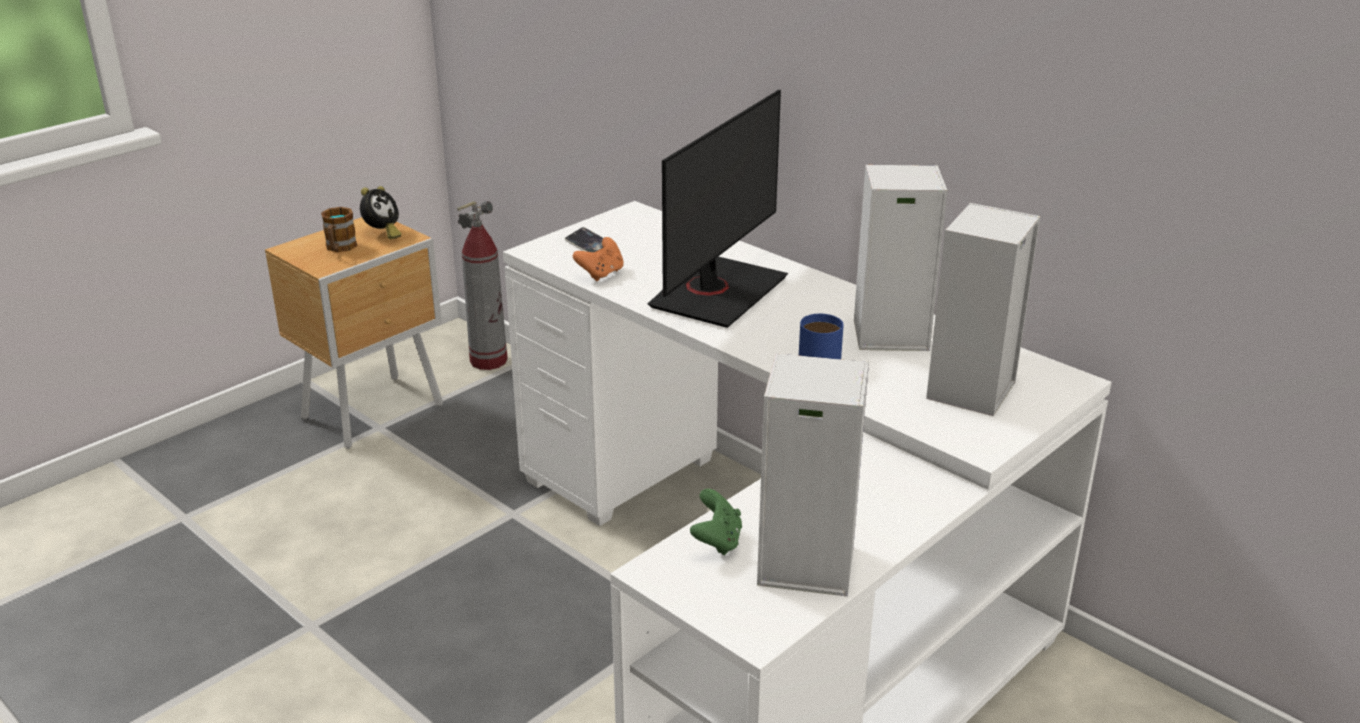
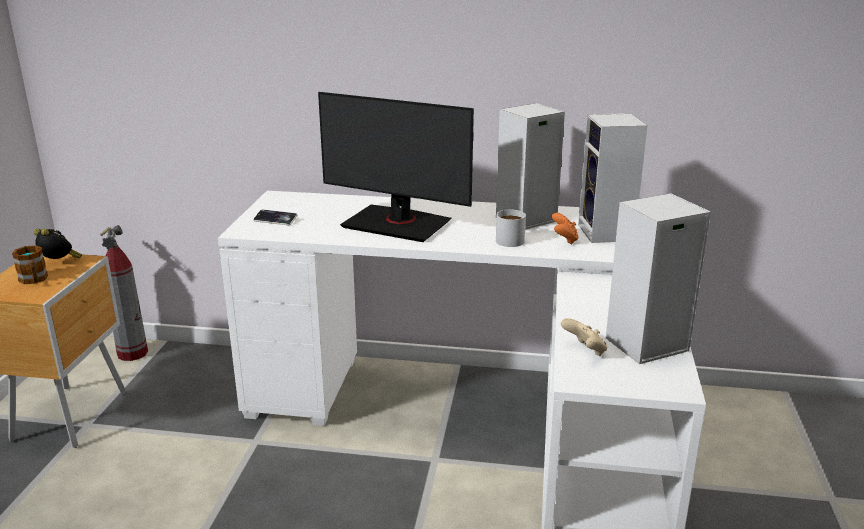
camera: 35 degrees left, 5 degrees down
(382, 234) = (60, 263): alarm clock -> alarm clock turned 45 degrees counterclockwise
(601, 274) = (309, 233): orange game controller -> orange game controller (564, 240)
(717, 292) = (397, 224): monitor -> monitor turned 120 degrees clockwise
(717, 541) = (584, 351): green game controller -> beige game controller
(822, 356) = (508, 239): blue mug -> white mug

